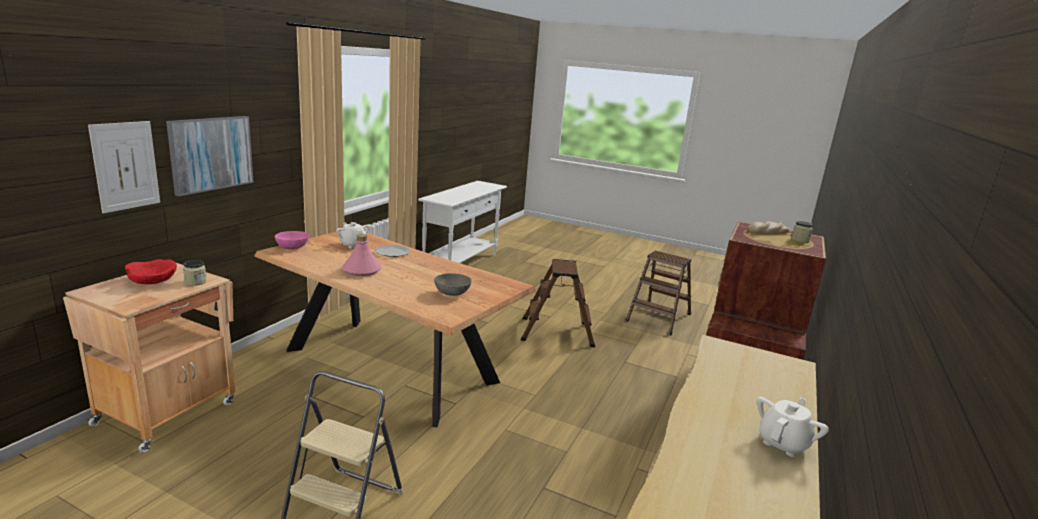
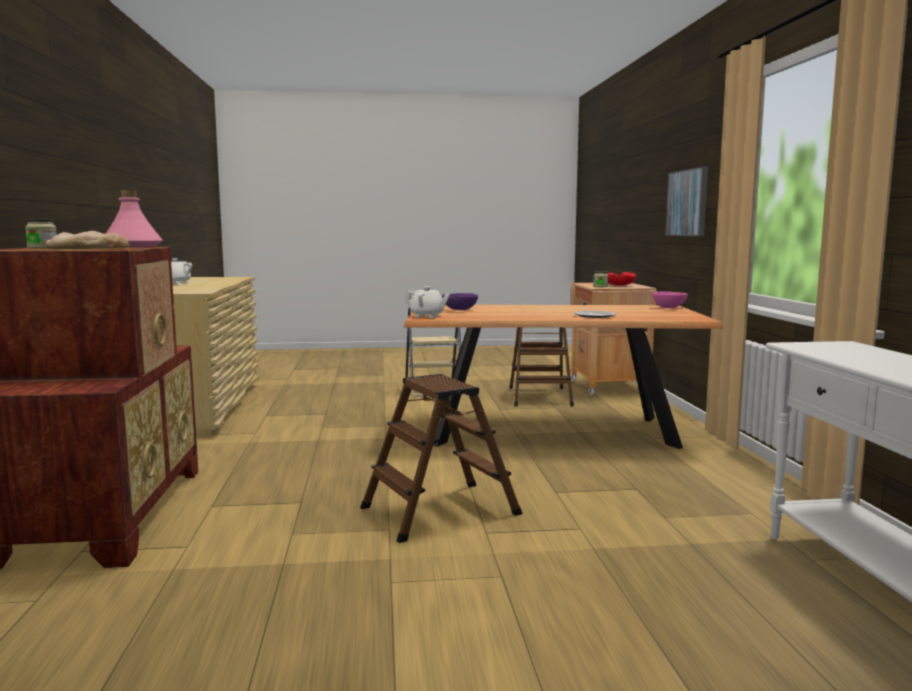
camera: 150 degrees right, 10 degrees down
(125, 166) = (657, 206): picture -> none
(353, 245) = (645, 314): white teapot -> white teapot (427, 316)
(362, 271) = (565, 308): pink bottle -> pink bottle (132, 246)
(452, 293) = (459, 310): grey bowl -> purple bowl
(658, 317) = (255, 619): brown step ladder -> brown step ladder (539, 396)

